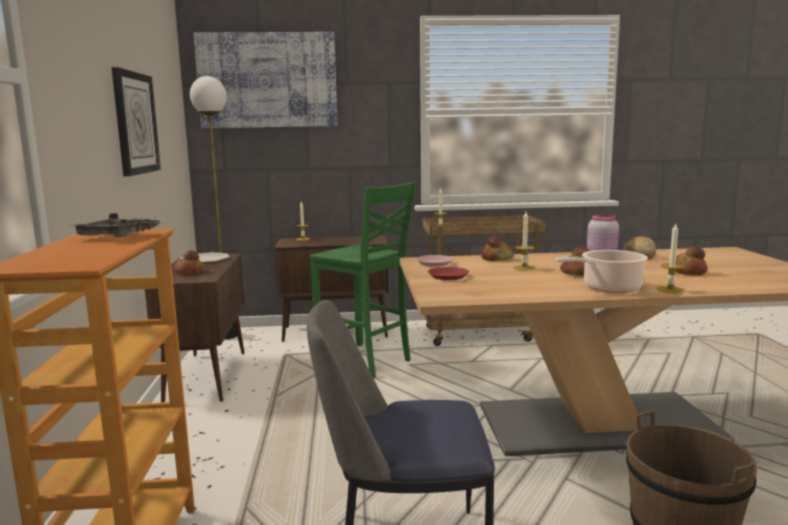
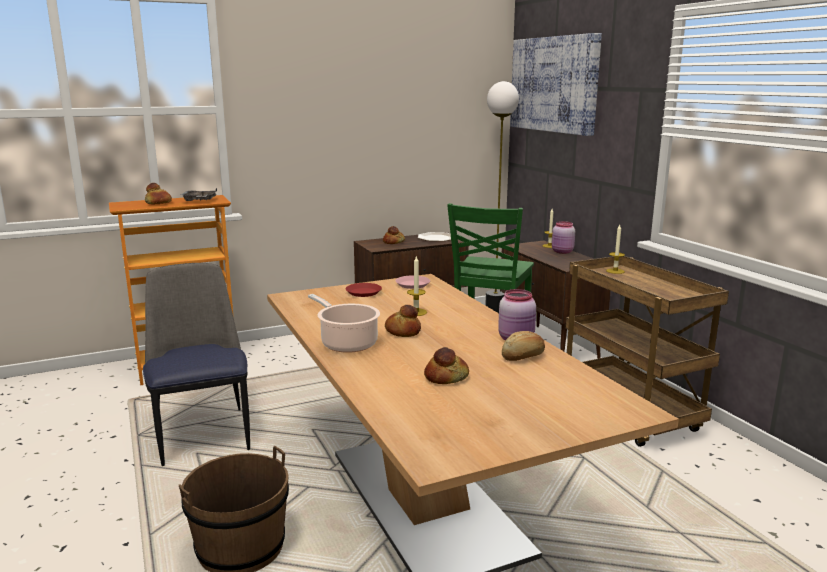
camera: 70 degrees right, 5 degrees up
(135, 123) = (380, 126): wall clock -> none
(328, 238) = (562, 252): none -> pink jar
(497, 259) = (451, 301): bread -> bread (158, 203)
(670, 290) = (352, 366): candle -> none

